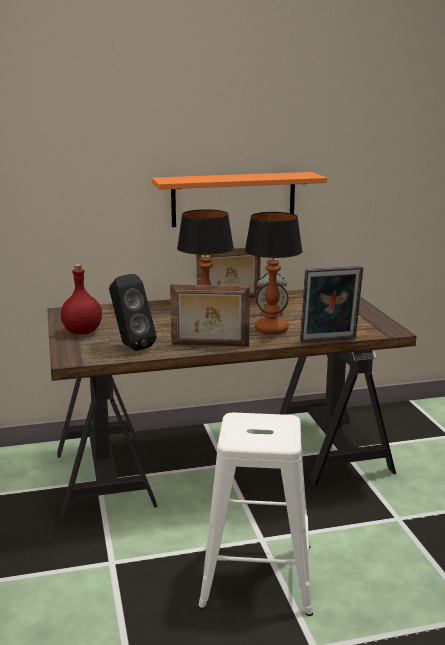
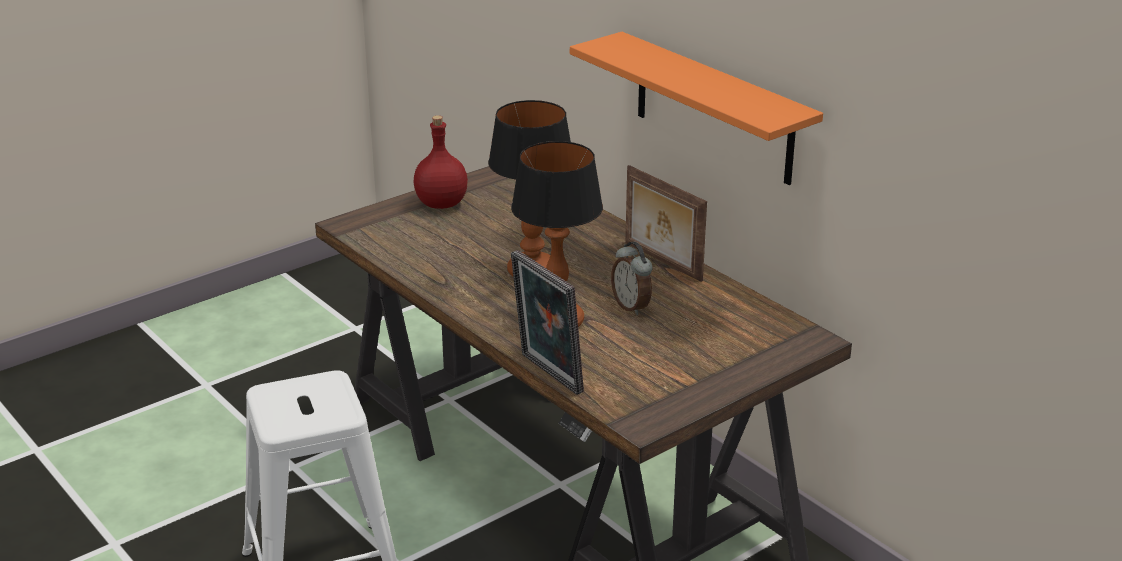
camera: 65 degrees right, 10 degrees up
(130, 346) = (415, 245): black speaker -> none
(210, 345) = (458, 293): picture frame -> none

